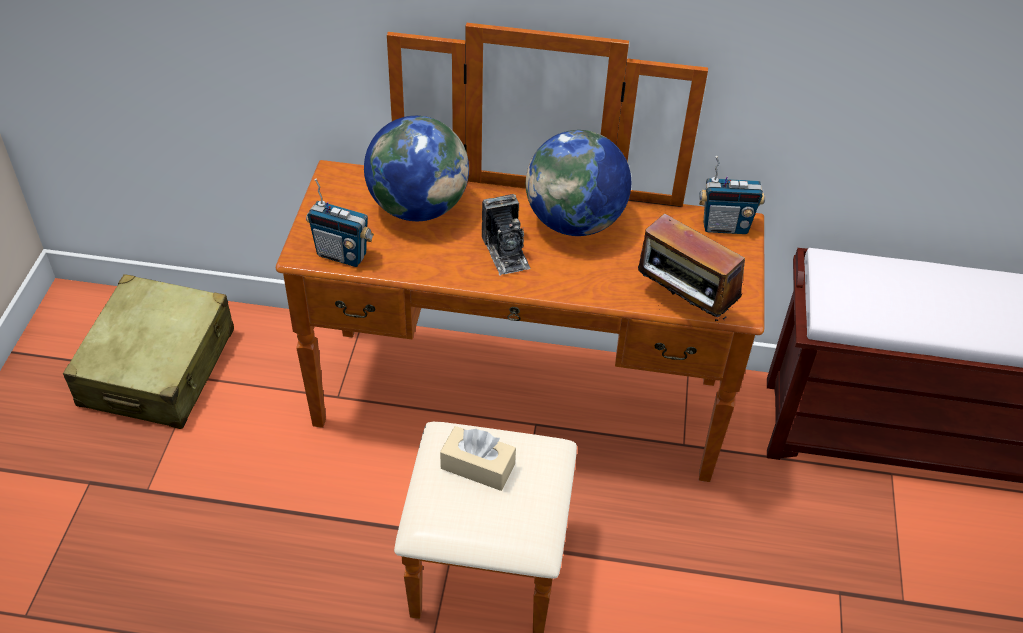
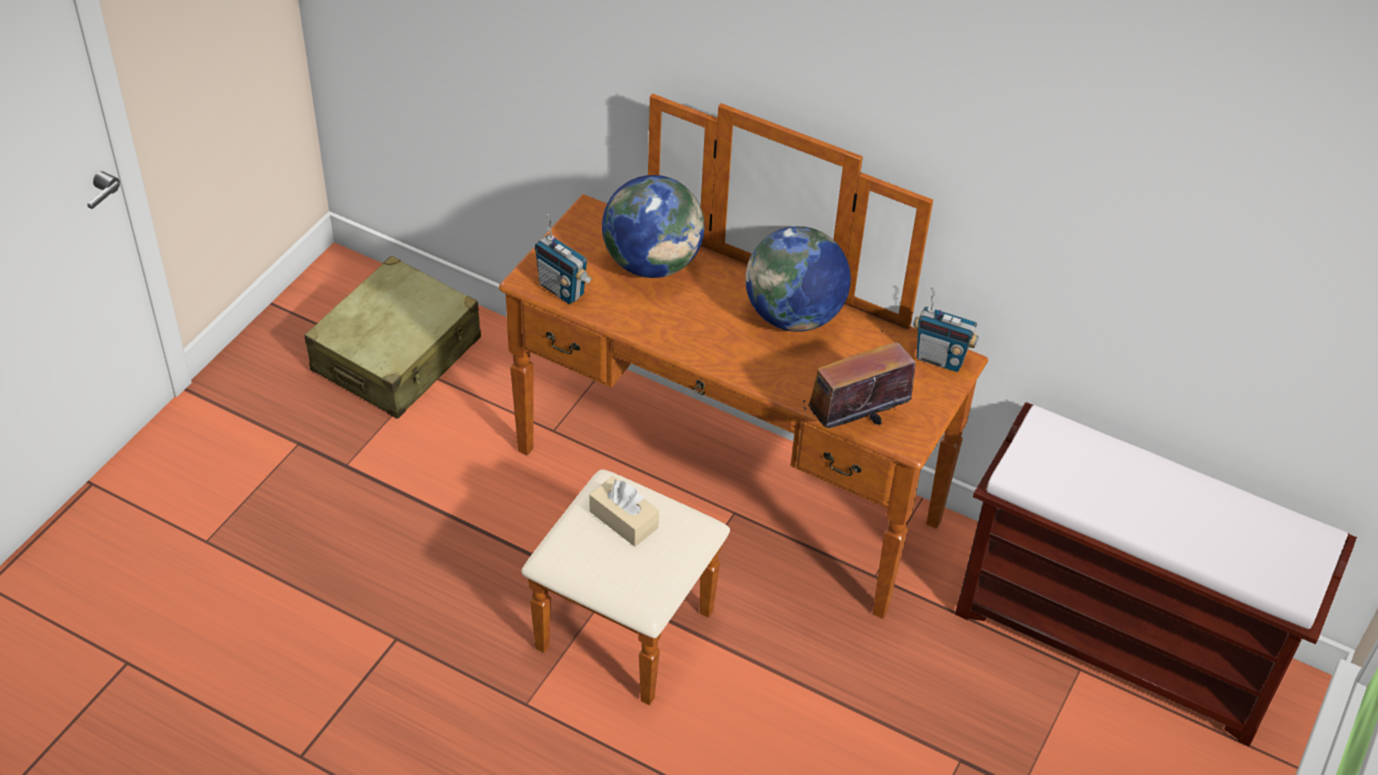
camera: 20 degrees right, 0 degrees up
(505, 252) = (713, 327): camera -> none
(683, 305) = (854, 422): radio -> radio turned 90 degrees clockwise

